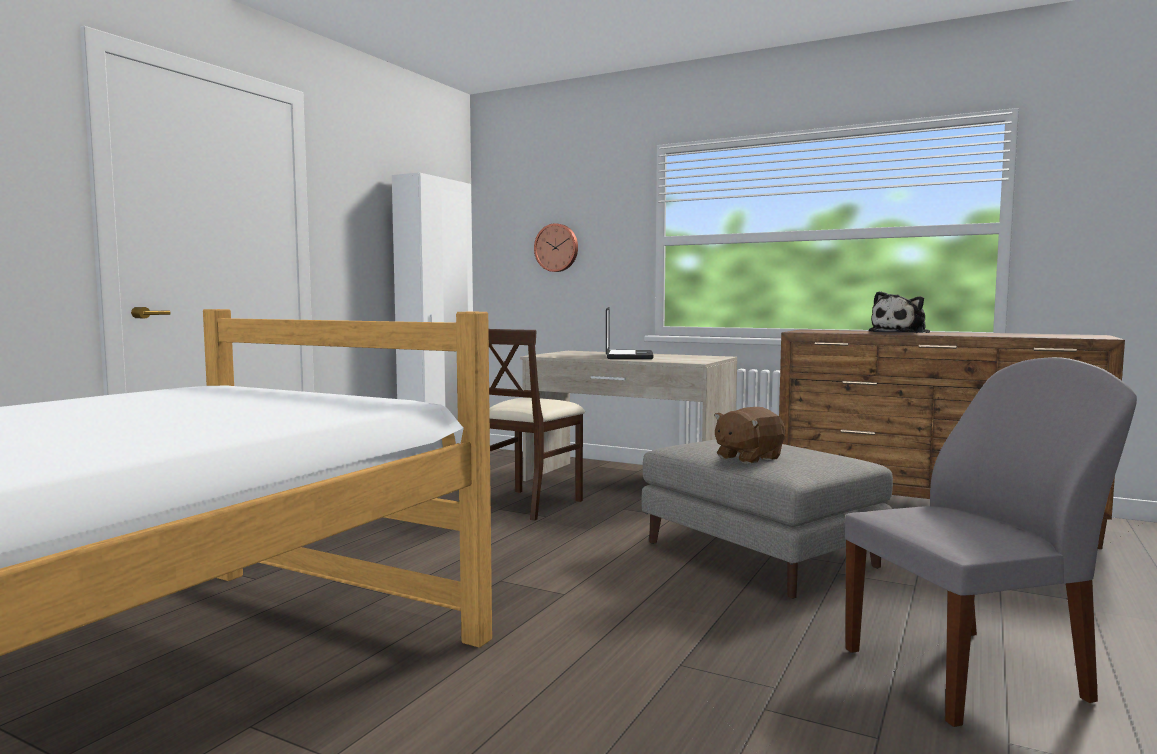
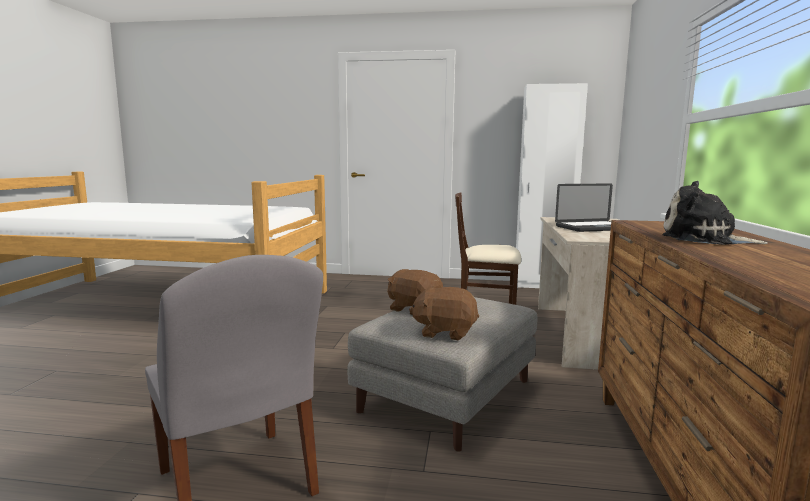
camera: 70 degrees right, 5 degrees up
(557, 248) = (645, 129): wall clock -> none
(830, 458) = (445, 332): none -> brown plush toy

